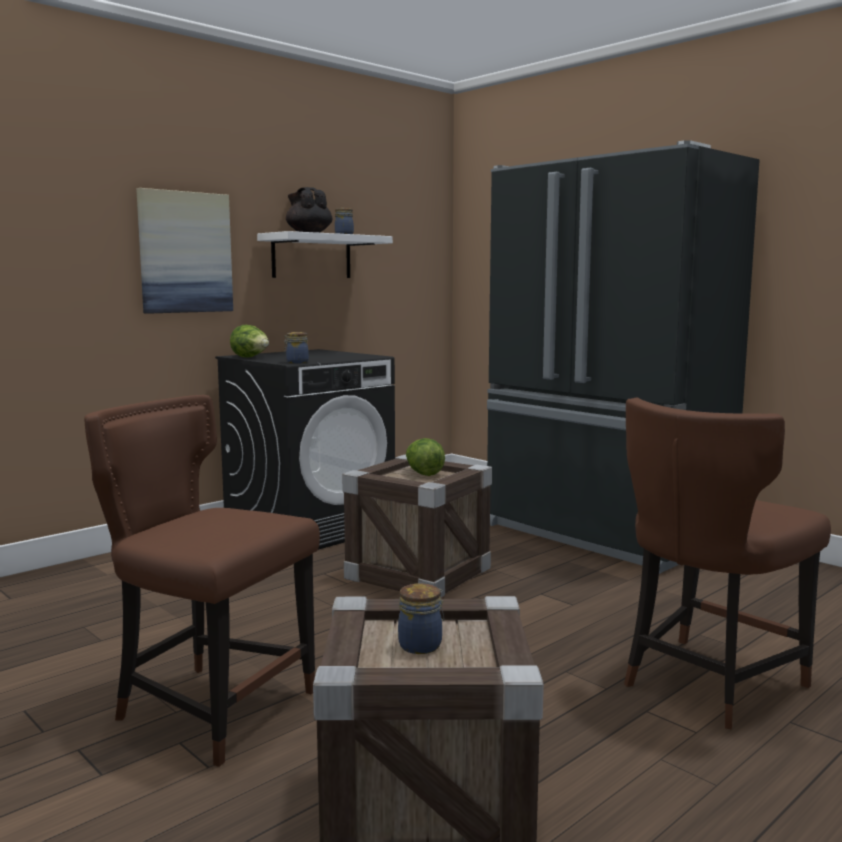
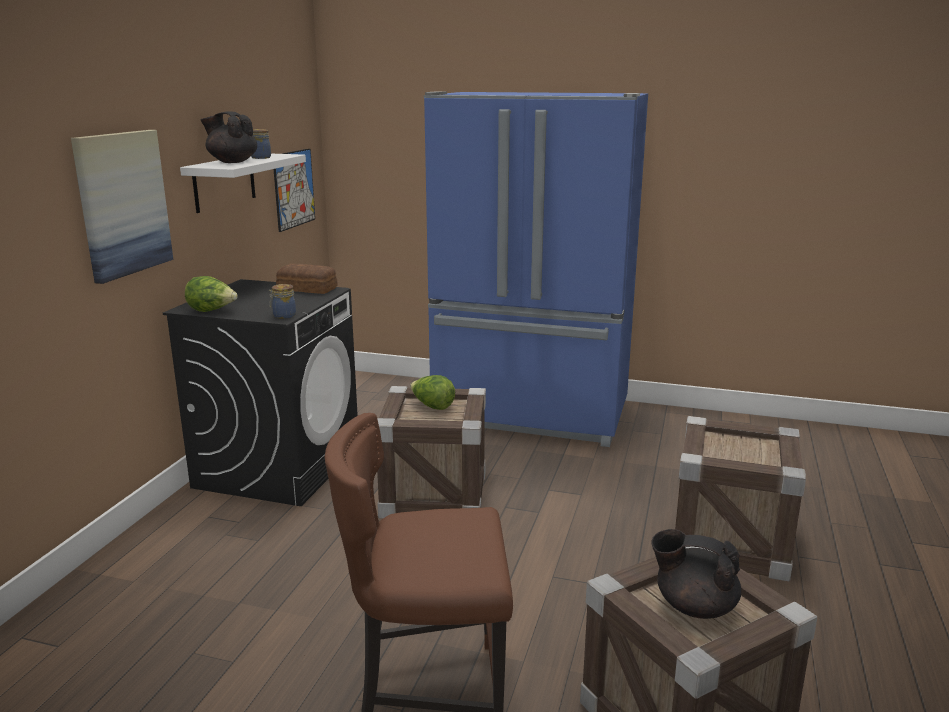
camera: 30 degrees left, 10 degrees up
(356, 355) = (307, 289): none -> bread
(406, 280) = (294, 189): none -> picture
(422, 645) = (694, 606): jar -> black teapot
(602, 535) = (531, 415): black fridge -> blue fridge
(707, 684) = (729, 541): brown chair -> crate

